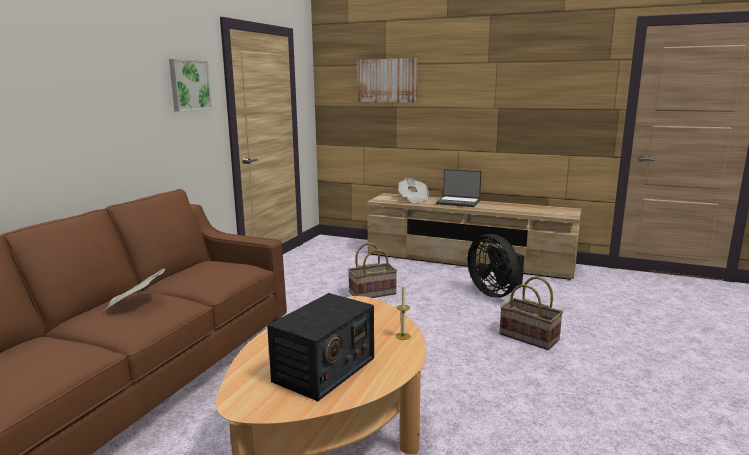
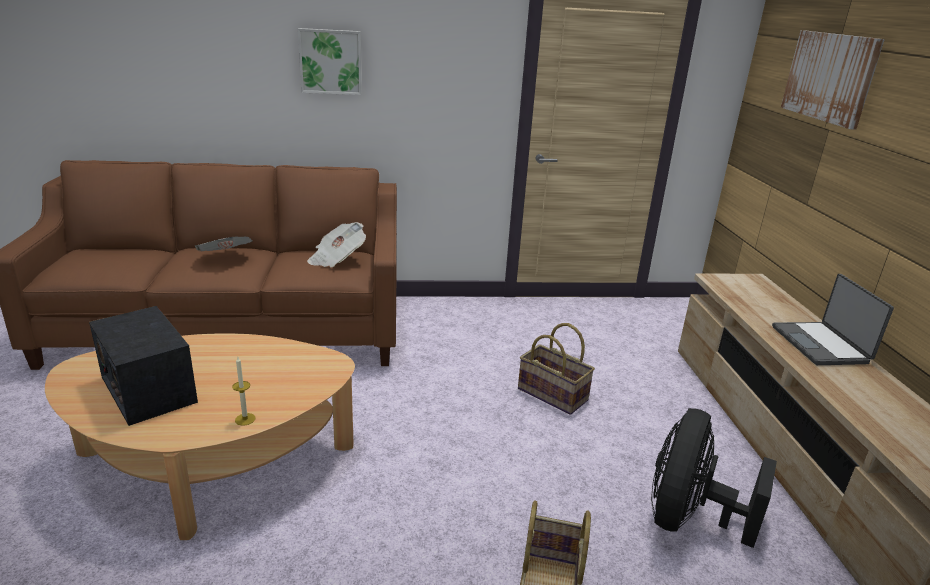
camera: 60 degrees right, 10 degrees up
(189, 85) = (454, 50): picture -> picture (331, 61)
(324, 370) = (148, 389): radio -> radio turned 45 degrees clockwise
(413, 199) = (766, 303): newspaper -> newspaper (336, 259)

